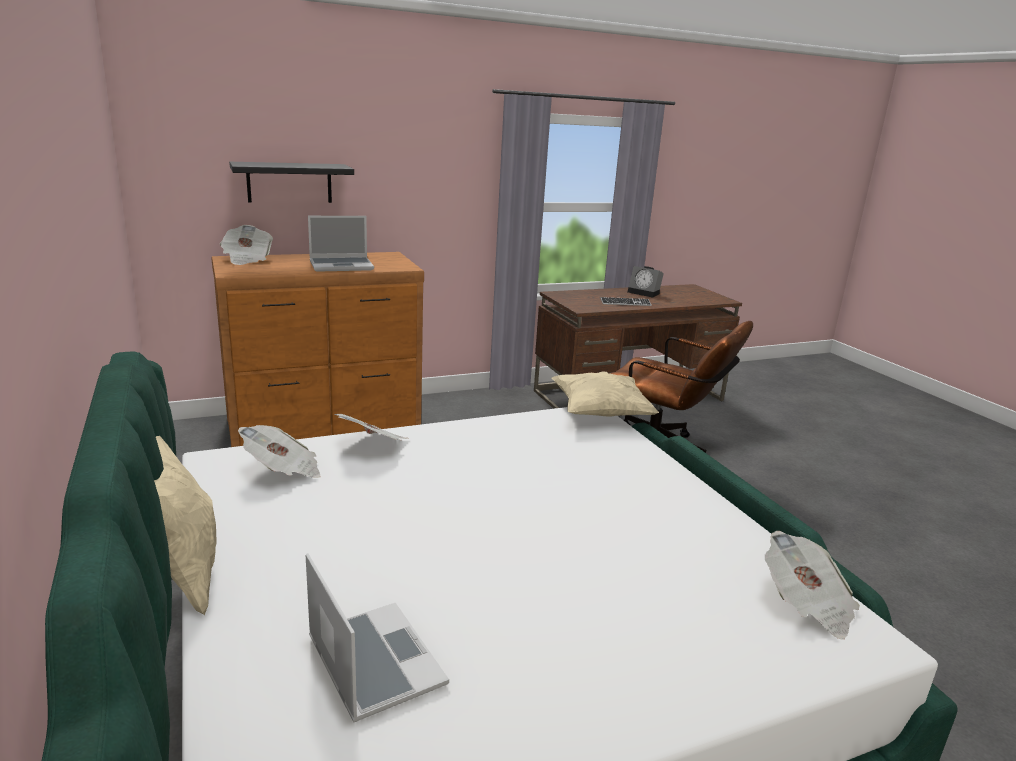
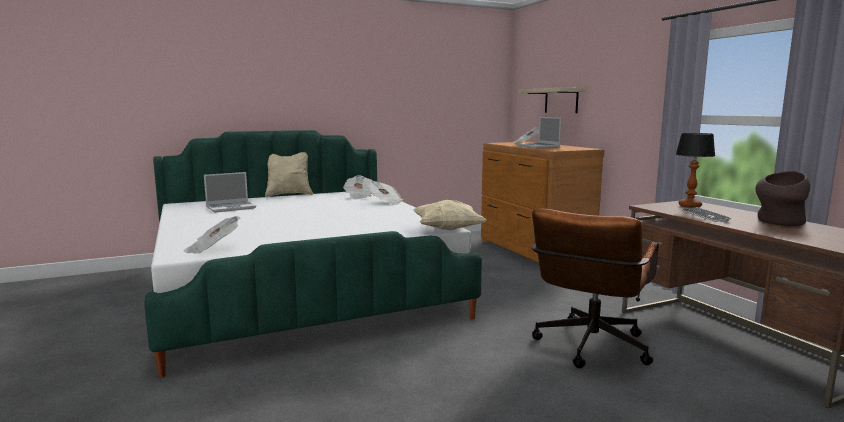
camera: 90 degrees right, 10 degrees down
(289, 182) = (561, 101): black shelf -> beige shelf
(576, 297) = (689, 206): none -> table lamp
(645, 293) = (778, 222): alarm clock -> brown vase

